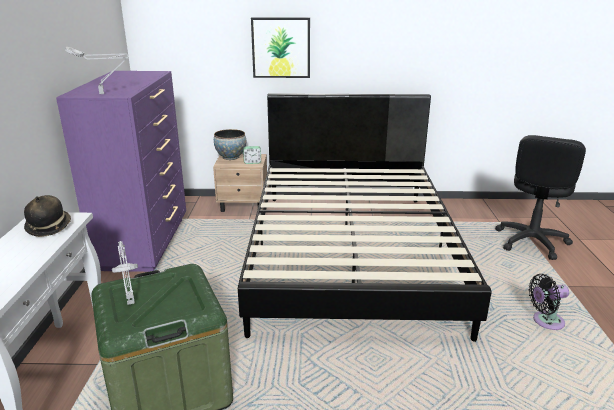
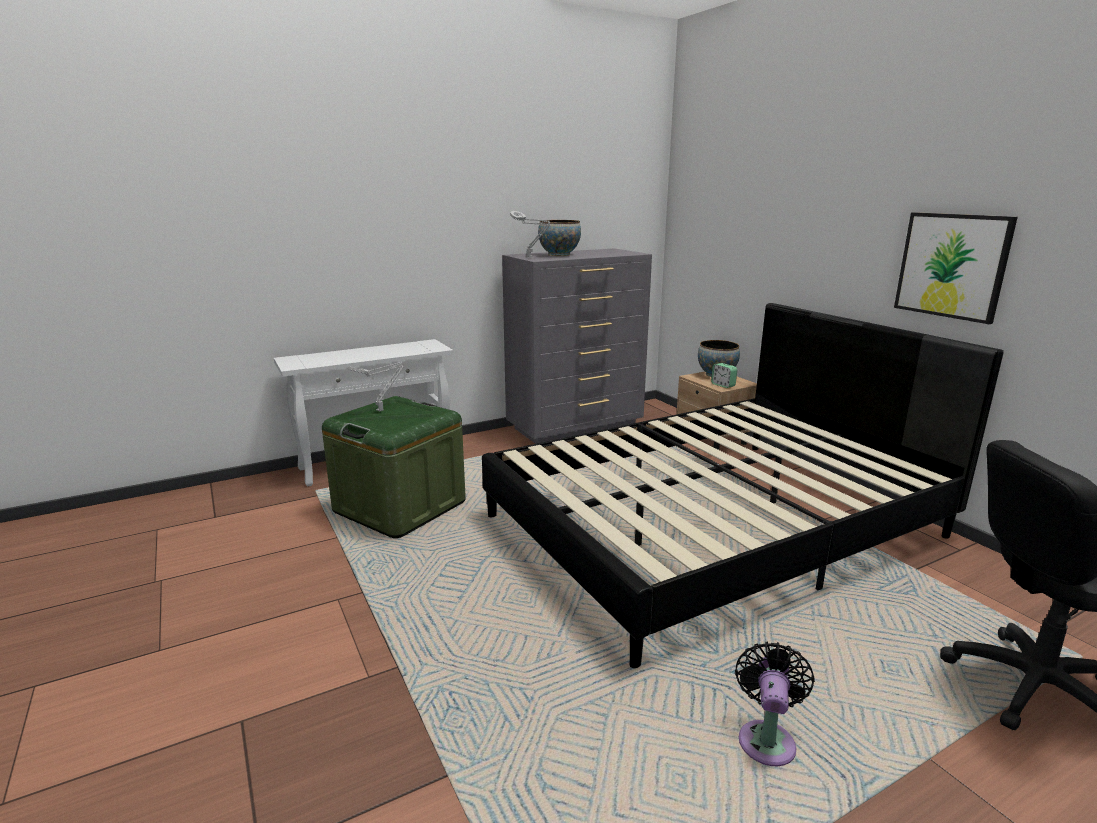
camera: 60 degrees right, 5 degrees down
(49, 227) = (417, 348): hat -> none
(111, 86) = (559, 255): none -> bowl
(146, 243) = (576, 427): purple dresser -> grey dresser
(281, 48) = (799, 244): picture -> picture (952, 266)
(545, 321) = (767, 738): black fan -> black fan turned 60 degrees clockwise

